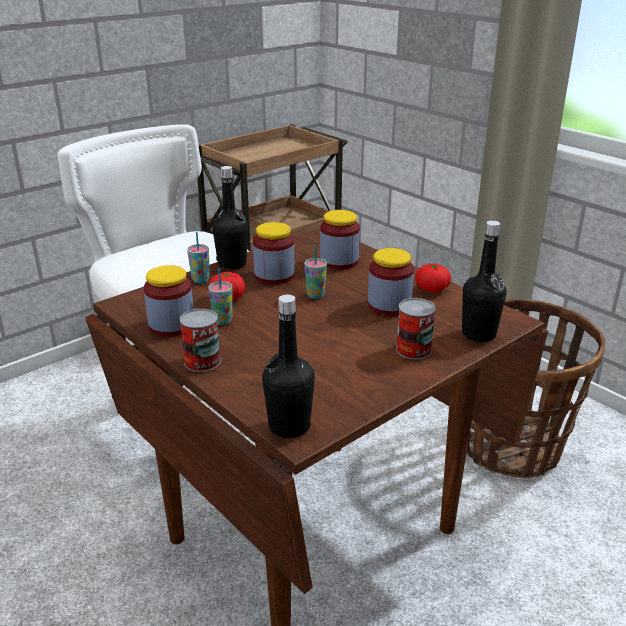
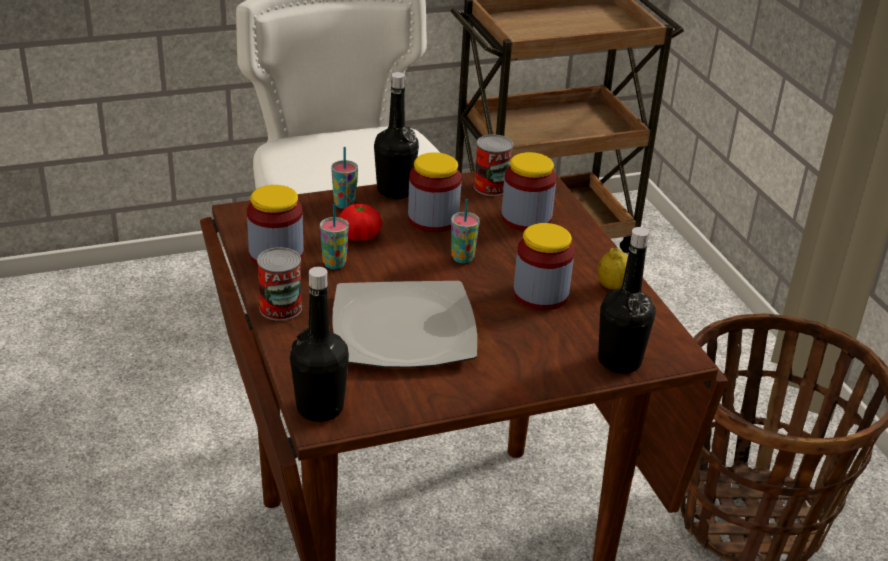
camera: 20 degrees right, 5 degrees up
(312, 352) = (405, 330): none -> plate
(413, 349) = (524, 359): can -> can (491, 187)
(432, 289) = (612, 286): tomato -> lemon

